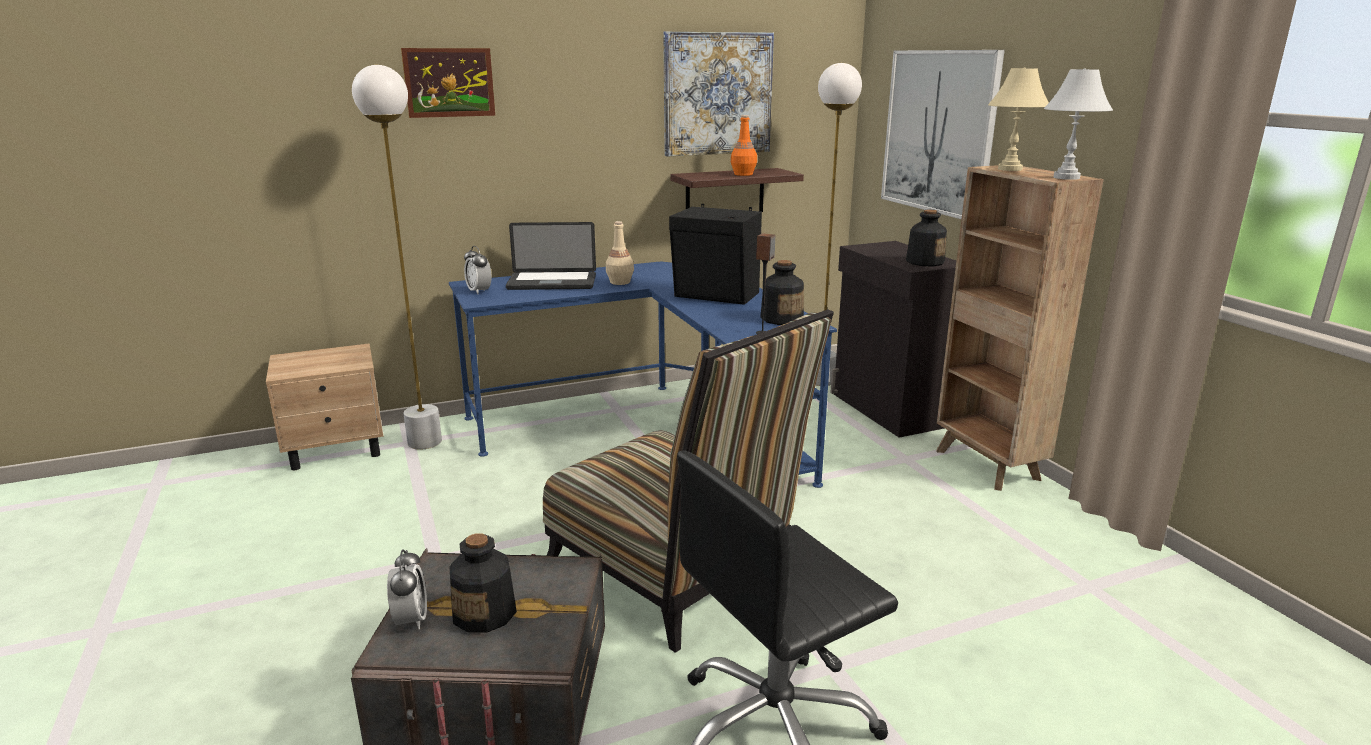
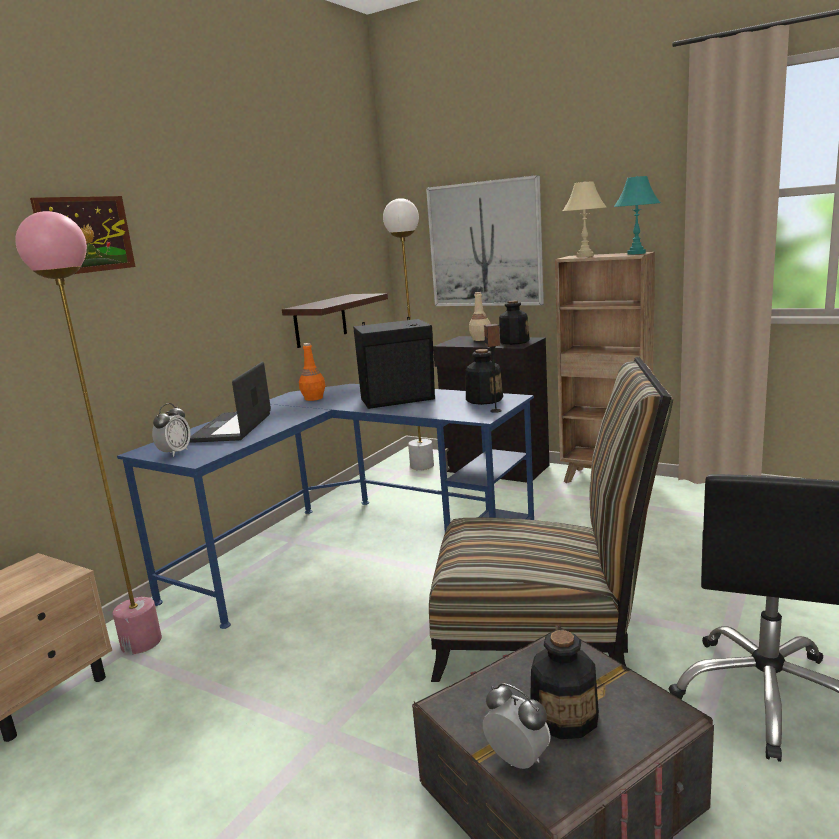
camera: 35 degrees left, 5 degrees down
(425, 442) = (141, 642): white floor lamp -> pink floor lamp
(479, 291) = (175, 453): alarm clock -> alarm clock turned 90 degrees counterclockwise
(552, 283) = (232, 428): laptop -> laptop turned 135 degrees clockwise
(619, 282) = (295, 412): beige bottle -> beige bottle (480, 339)
(717, 94) = (303, 233): picture -> none
(743, 174) = (344, 300): orange bottle -> orange bottle (313, 398)
(1066, 177) = (636, 253): white table lamp -> turquoise table lamp

